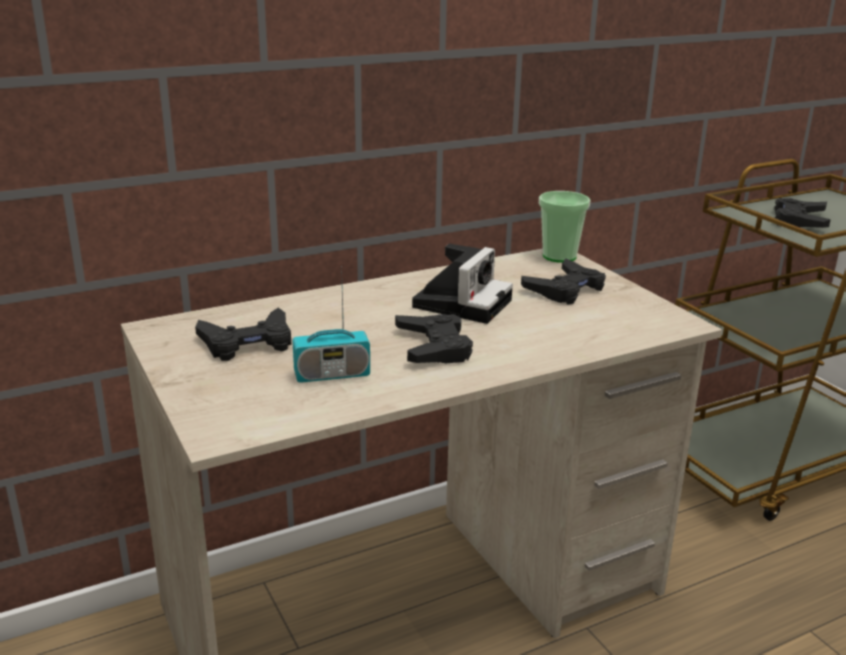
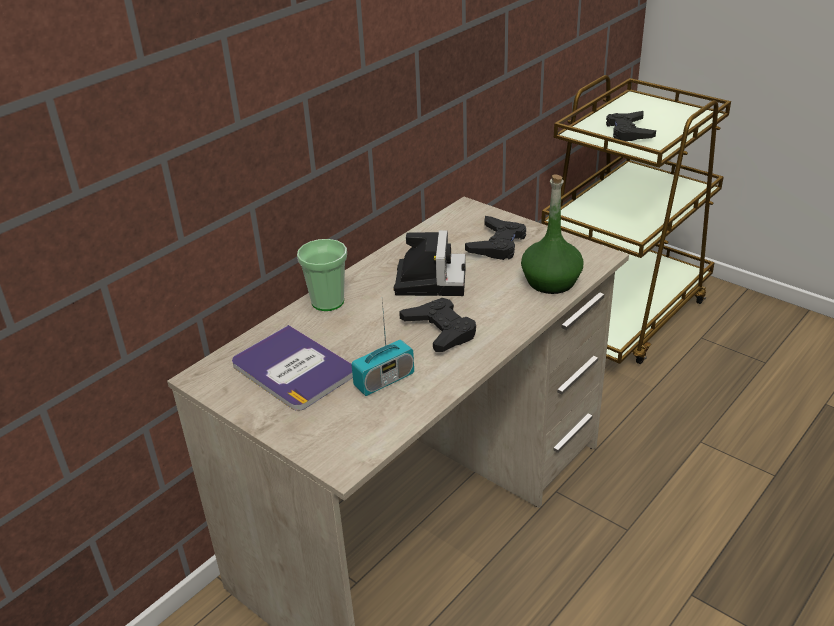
camera: 20 degrees left, 10 degrees up
(248, 343) = (293, 369): black game controller -> book
(559, 256) = (470, 210): cup -> cup (328, 302)
(602, 333) = (551, 281): none -> green bottle

